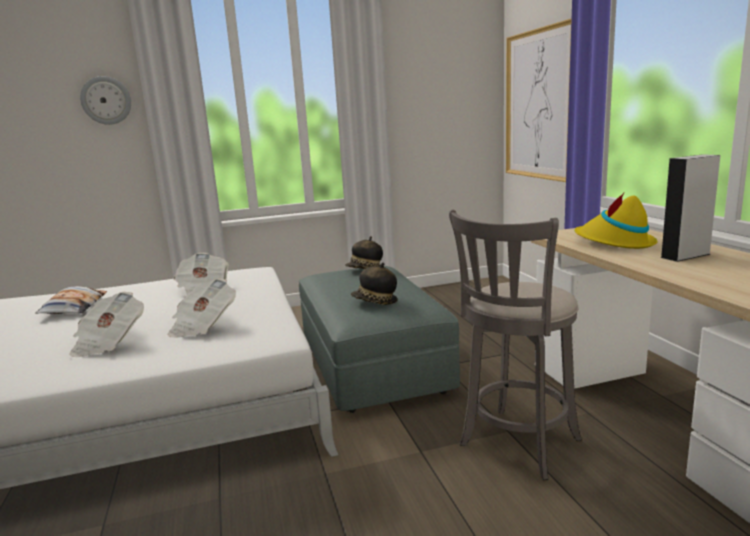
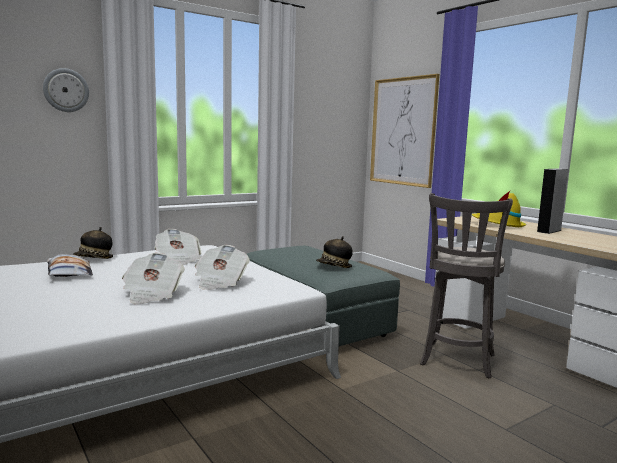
camera: 20 degrees left, 5 degrees down
(365, 270) = (297, 248): hat -> hat (94, 259)

